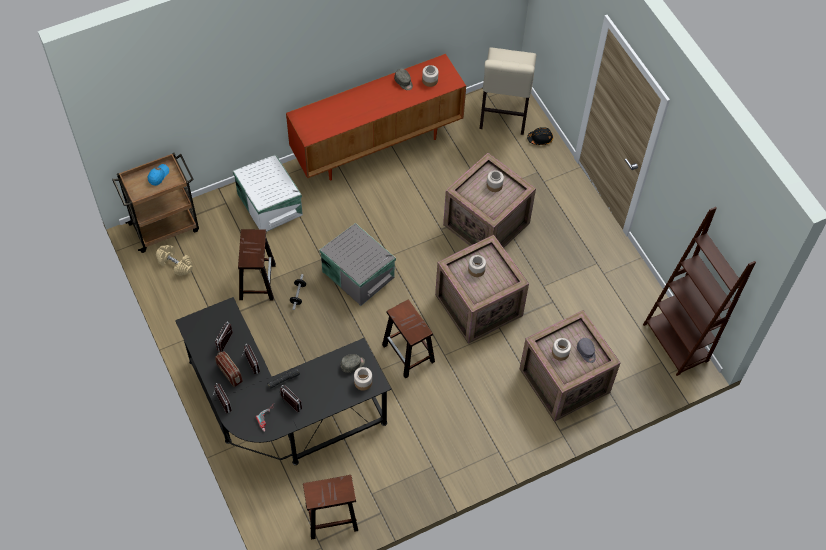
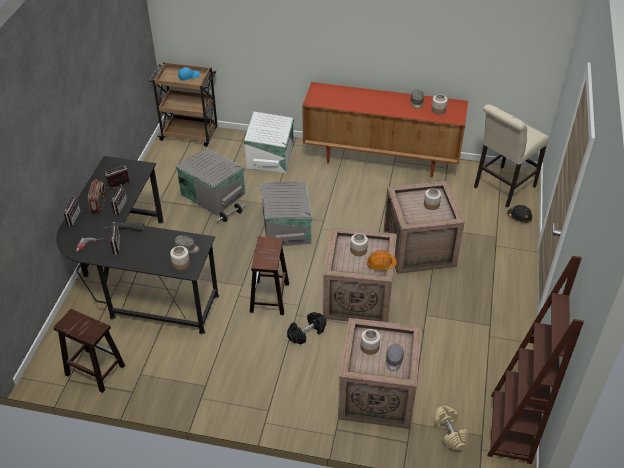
camera: 40 degrees right, 15 degrees down
(175, 264) = (173, 156): beige dumbbell -> beige dumbbell (450, 433)
(257, 281) = (213, 193): brown stool -> grey storage box
(467, 365) = (306, 332): none -> black dumbbell
(505, 272) = (381, 264): none -> orange hard hat

